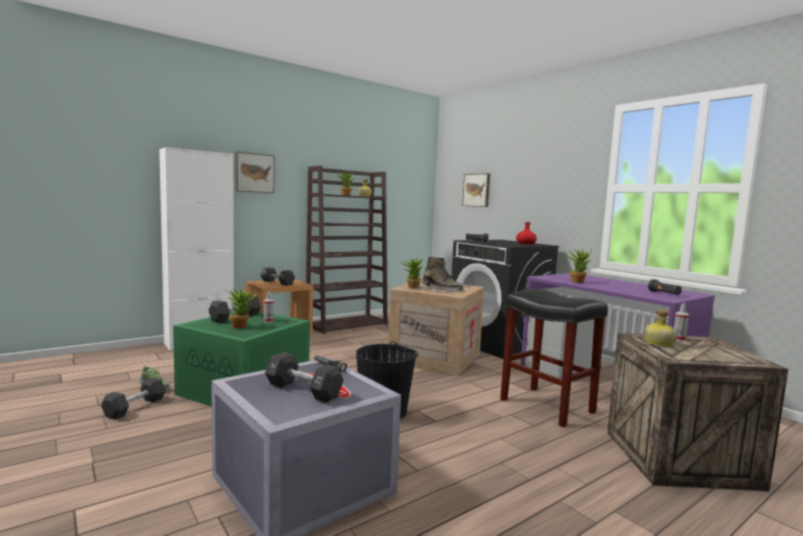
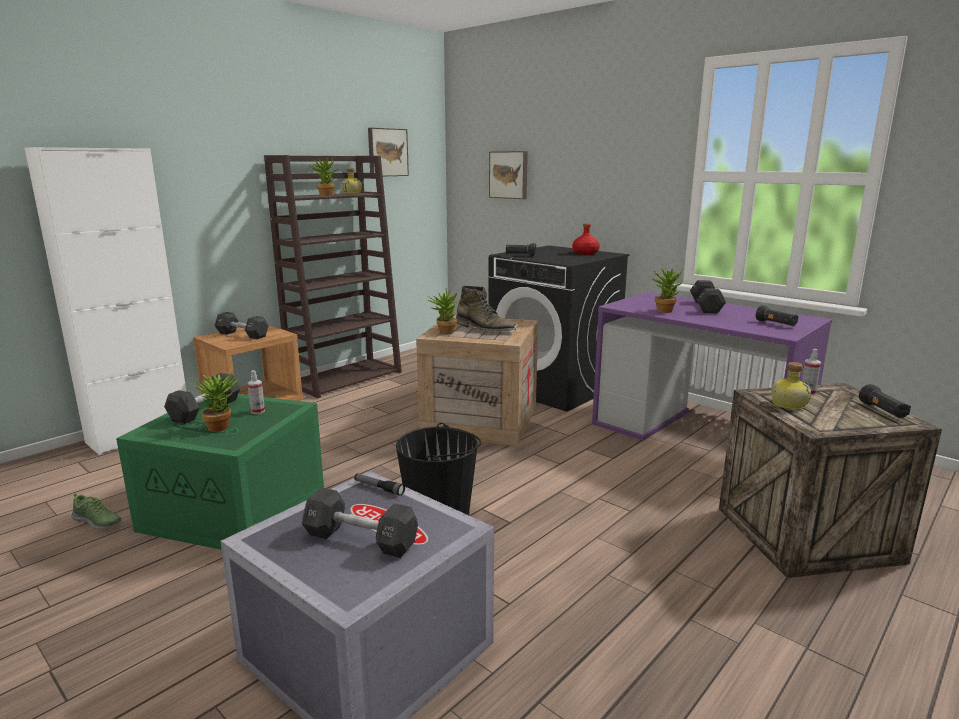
camera: 10 degrees left, 10 degrees up
(135, 407) = (81, 563): black dumbbell -> black dumbbell (705, 307)
(254, 173) = (183, 172): picture -> picture (387, 152)
(545, 405) = (637, 478): black stool -> none
(739, 354) = (882, 411): none -> black flashlight

